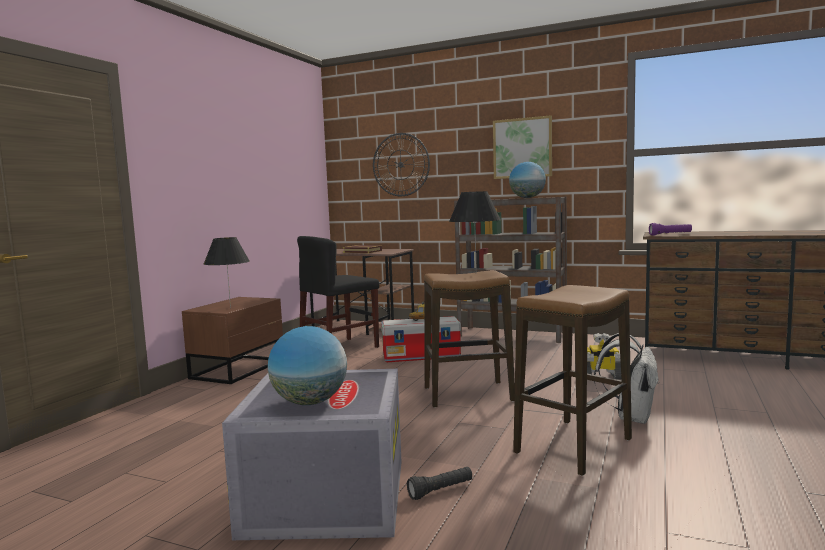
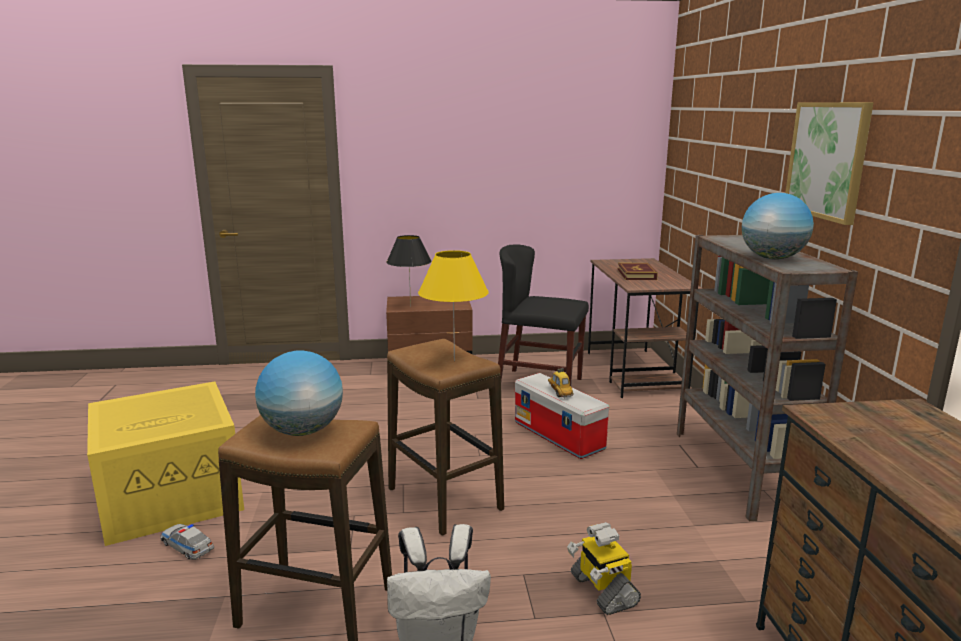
camera: 60 degrees right, 10 degrees up
(310, 402) = (130, 417): globe -> globe (303, 431)
(325, 495) = (173, 494): grey storage box -> yellow storage box
(400, 164) = (714, 158): wall clock -> none
(441, 491) = (187, 546): black flashlight -> toy car
(475, 274) = (454, 361): black table lamp -> yellow table lamp
(670, 234) = (848, 426): purple flashlight -> none

